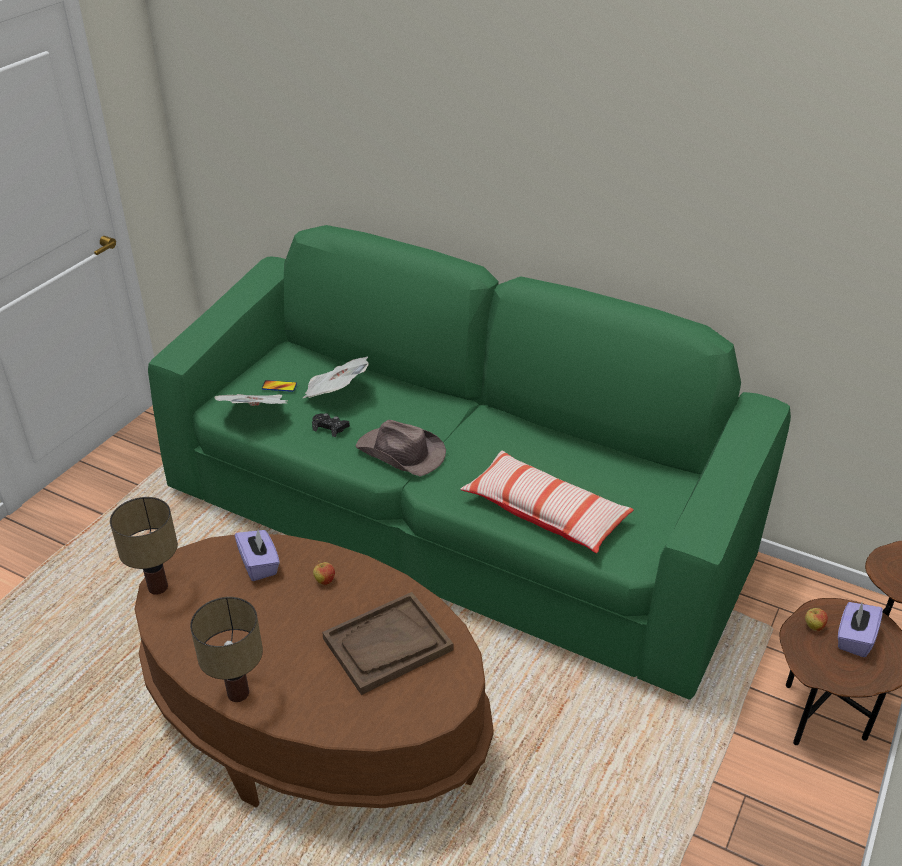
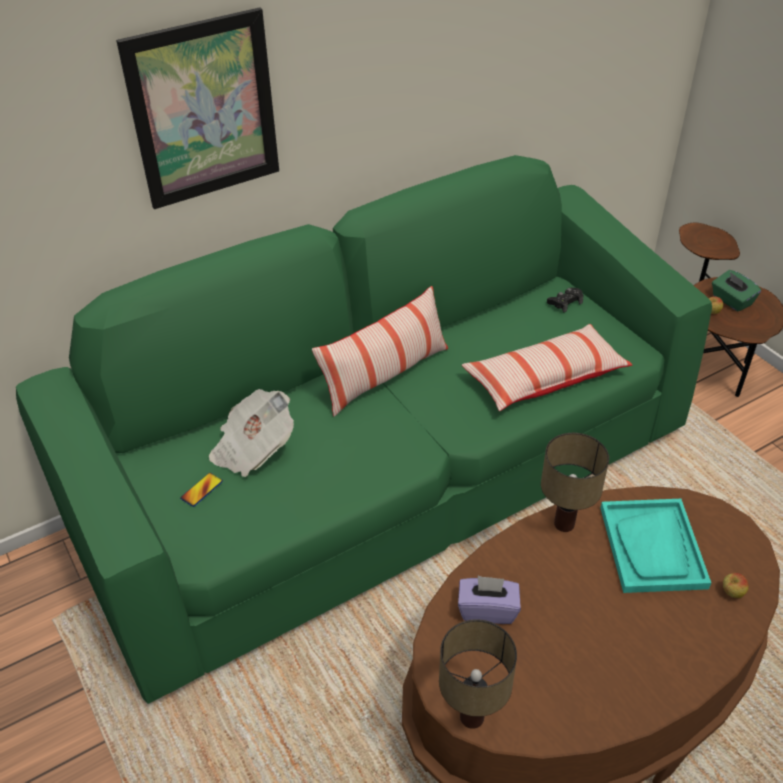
camera: 60 degrees left, 5 degrees up
(237, 694) = (670, 689): table lamp -> table lamp (564, 525)
(256, 414) = (237, 526): newspaper -> none
(324, 581) = (542, 564): apple -> apple (732, 593)
(330, 427) = (311, 474): black game controller -> black game controller (565, 302)
(387, 645) = (652, 547): brown tray -> turquoise tray
(401, 453) = (398, 435): brown hat -> none
(425, 130) = (204, 110): none -> picture
(466, 423) = (385, 376): none -> pillow
(854, 639) = (731, 301): purple tissue box -> green tissue box

